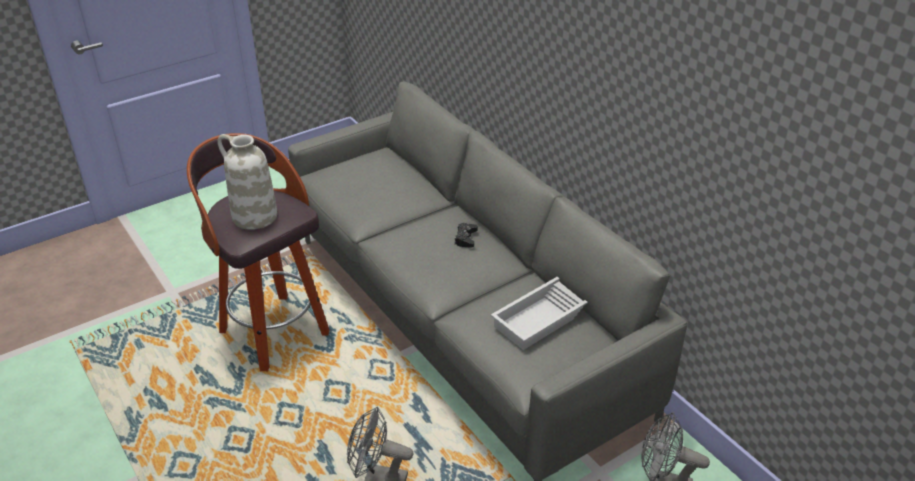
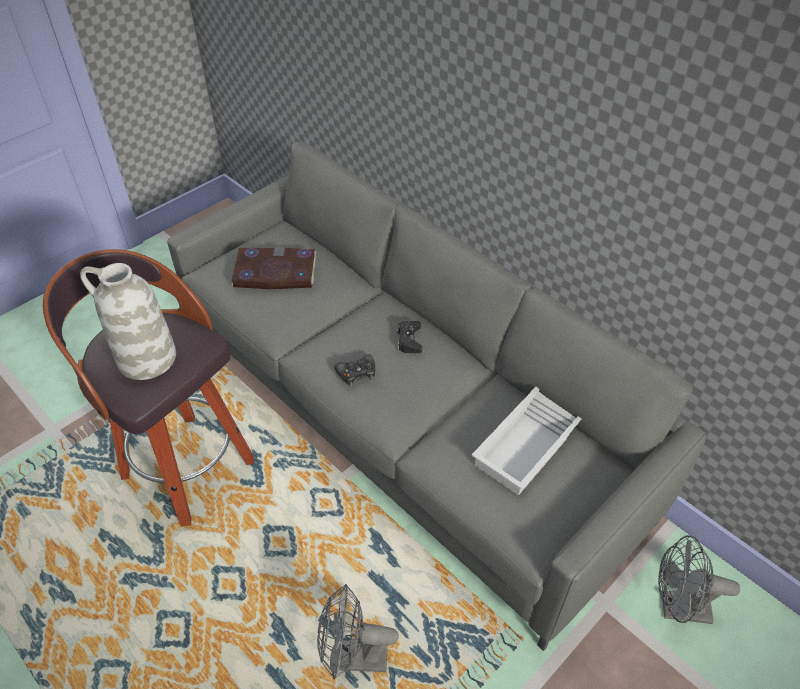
camera: 10 degrees left, 10 degrees up
(369, 180) = (274, 272): none -> book
(417, 255) = (357, 373): none -> black game controller

